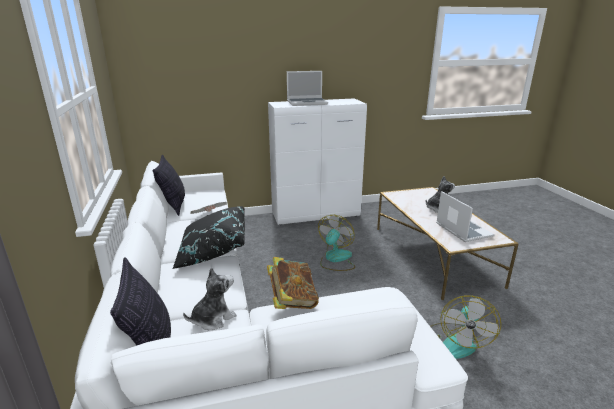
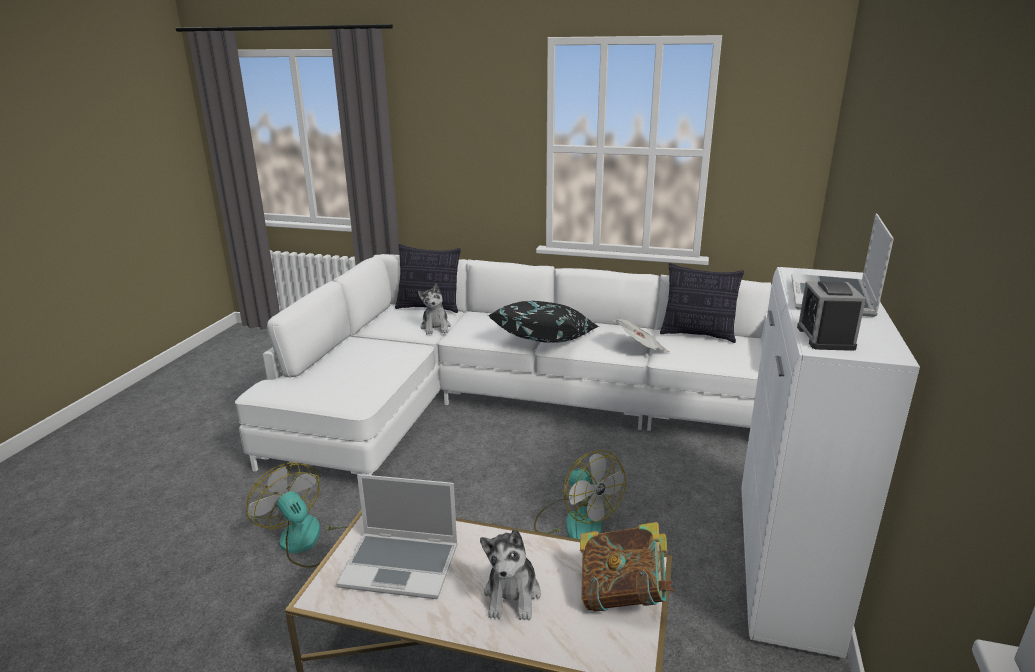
camera: 120 degrees right, 0 degrees up
(292, 301) = (412, 356): book -> book (622, 595)
(348, 102) = (825, 338): none -> alarm clock

